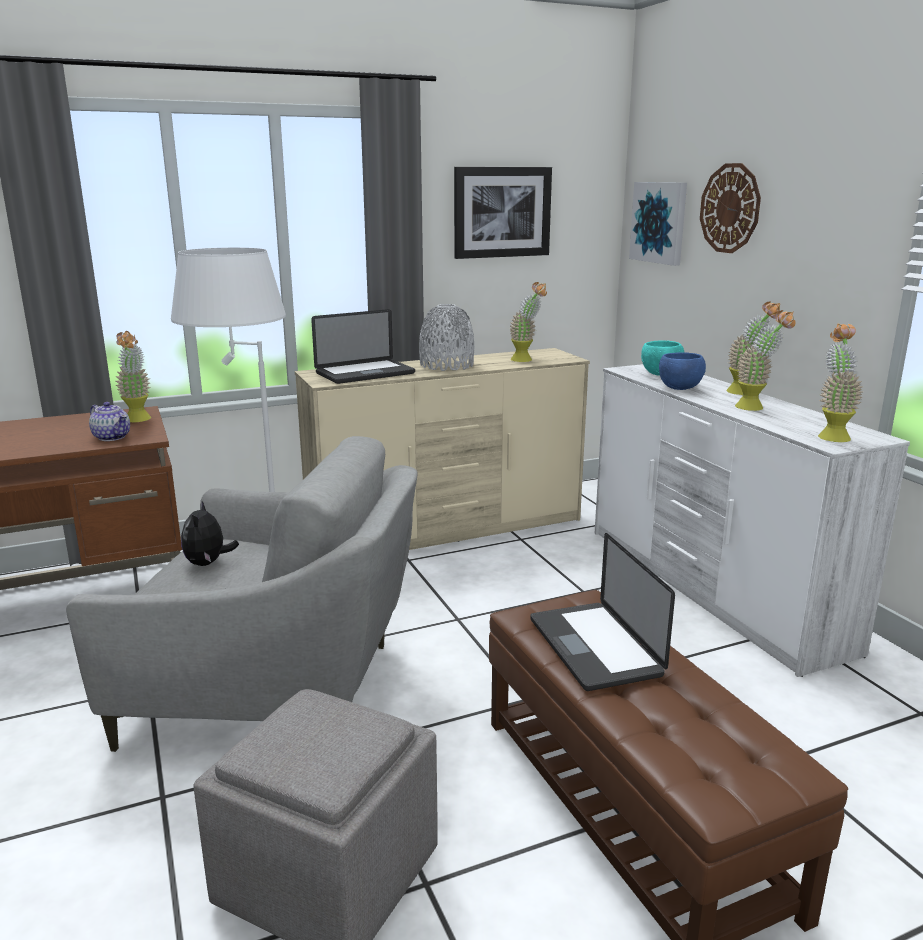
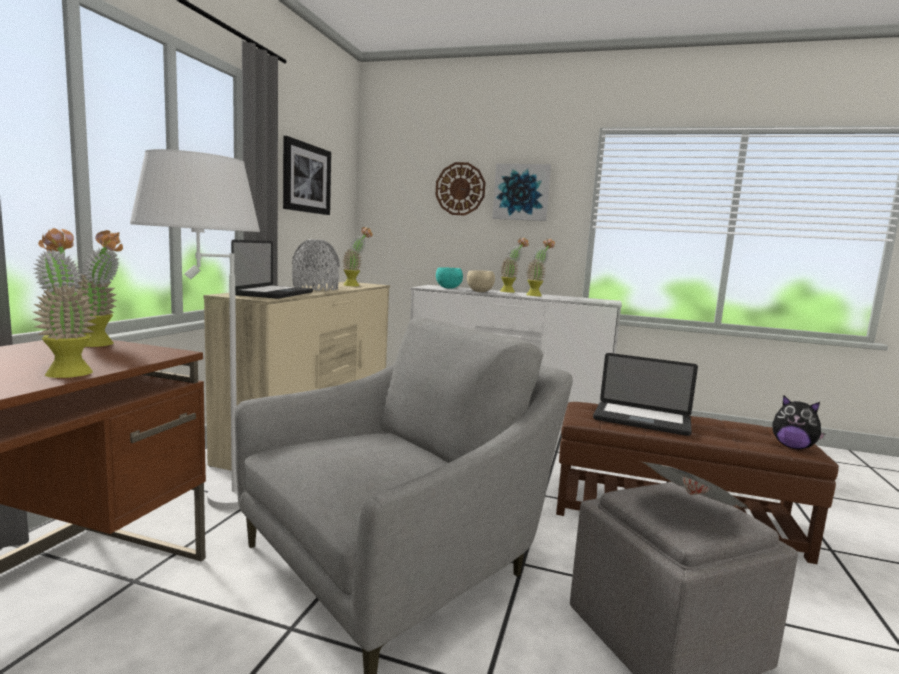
camera: 50 degrees left, 10 degrees down
(112, 437) = (122, 357): teapot -> none
(208, 563) = (345, 457): plush toy -> plush toy (793, 447)
(309, 744) = (692, 512): none -> newspaper
(659, 222) = (396, 198): picture -> picture (521, 192)
(679, 388) = (480, 291): blue bowl -> beige bowl
(831, 435) = (596, 300): potted plant -> potted plant (67, 371)

